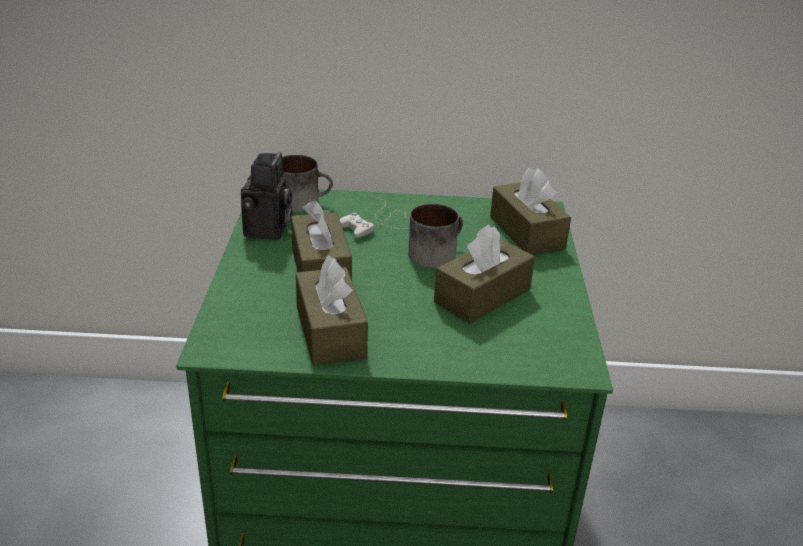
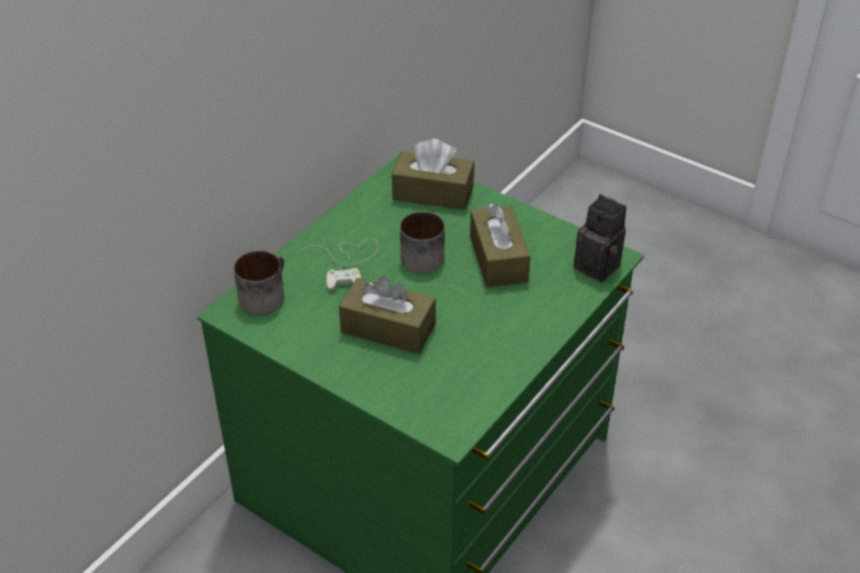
camera: 55 degrees left, 10 degrees up
(268, 231) = (298, 336): camera -> camera (600, 266)
(330, 332) = (481, 358): brown tissue box -> none

